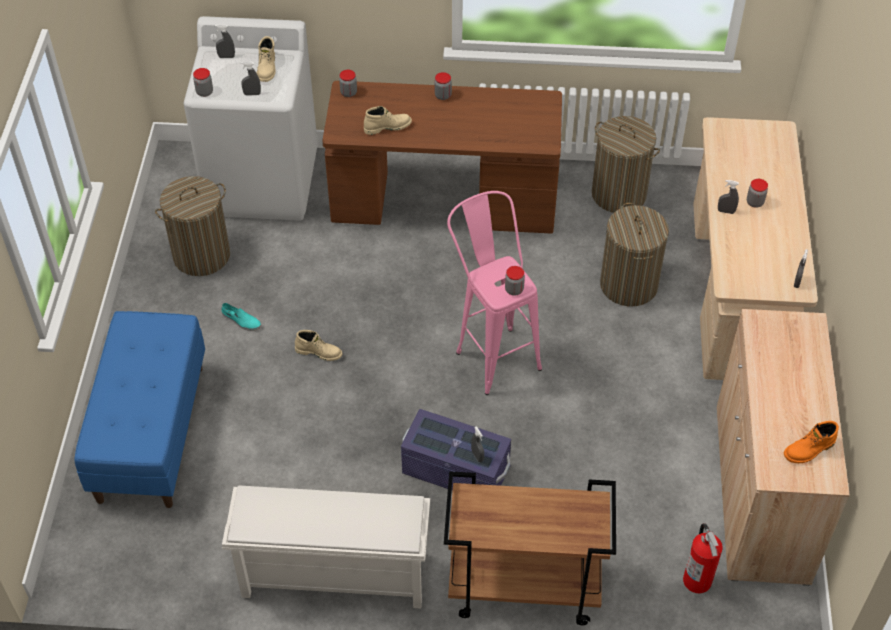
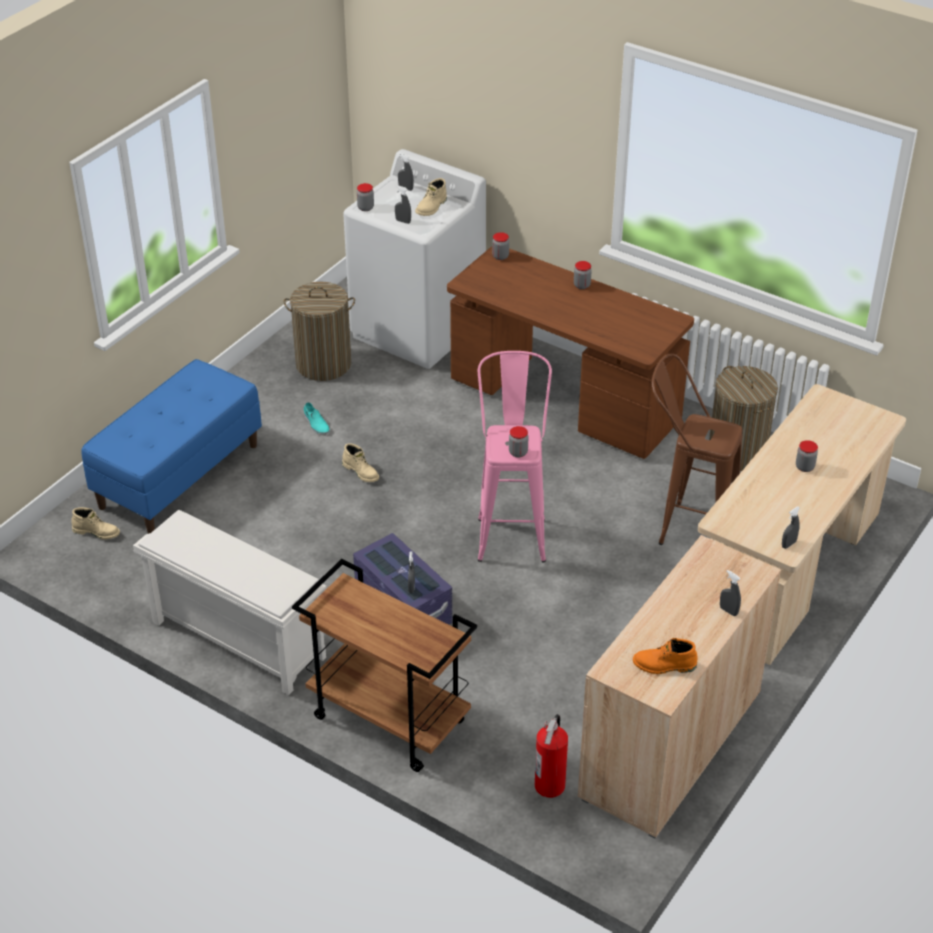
camera: 30 degrees right, 10 degrees down
(387, 126) = (512, 292): beige boot -> beige boot (97, 532)
(628, 284) = (684, 528): laundry basket -> brown stool
(726, 211) = (769, 464): grey spray bottle -> grey spray bottle (728, 611)

